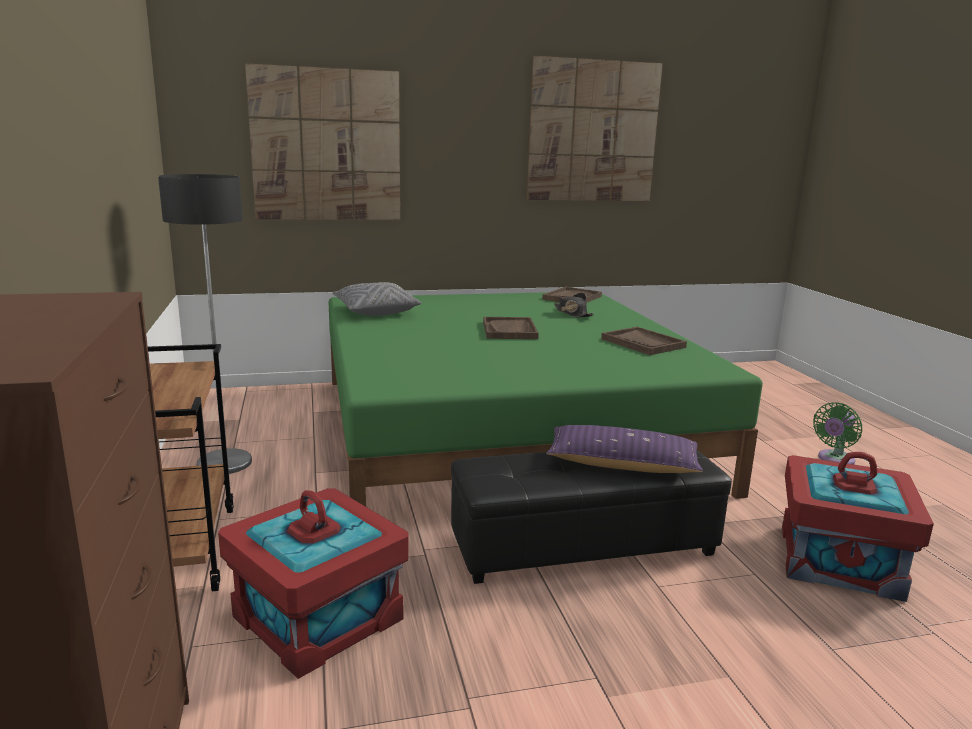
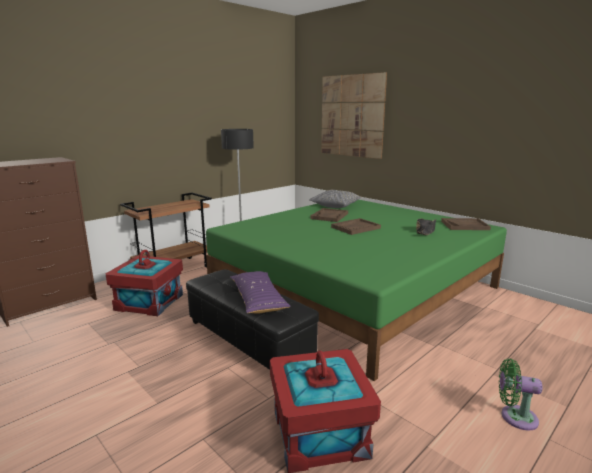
camera: 60 degrees right, 0 degrees up
(593, 132) = (514, 103): picture -> none
(643, 343) = (395, 254): brown tray -> brown tray (329, 216)

